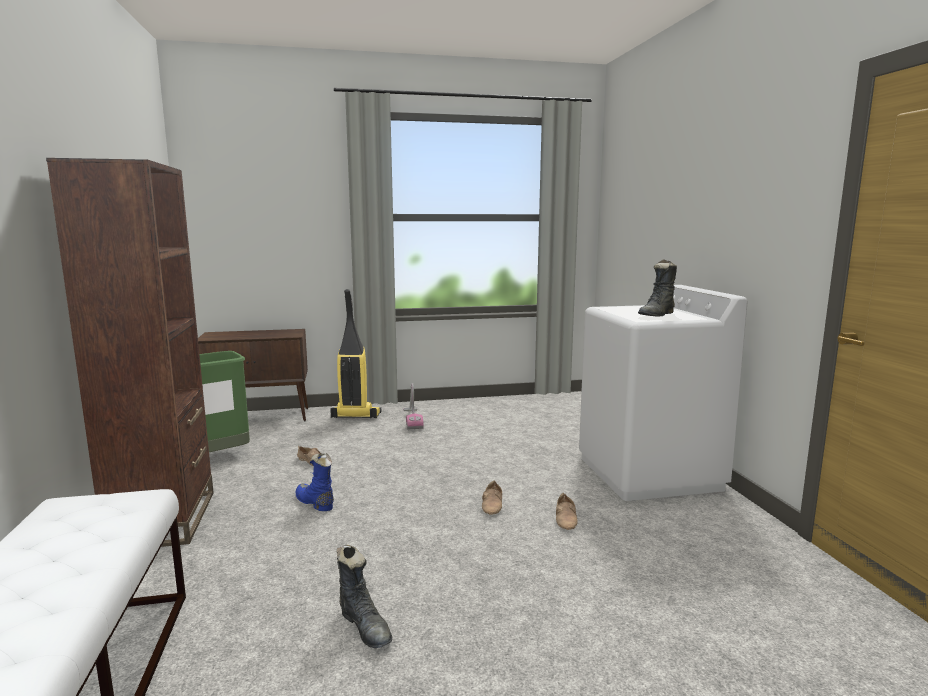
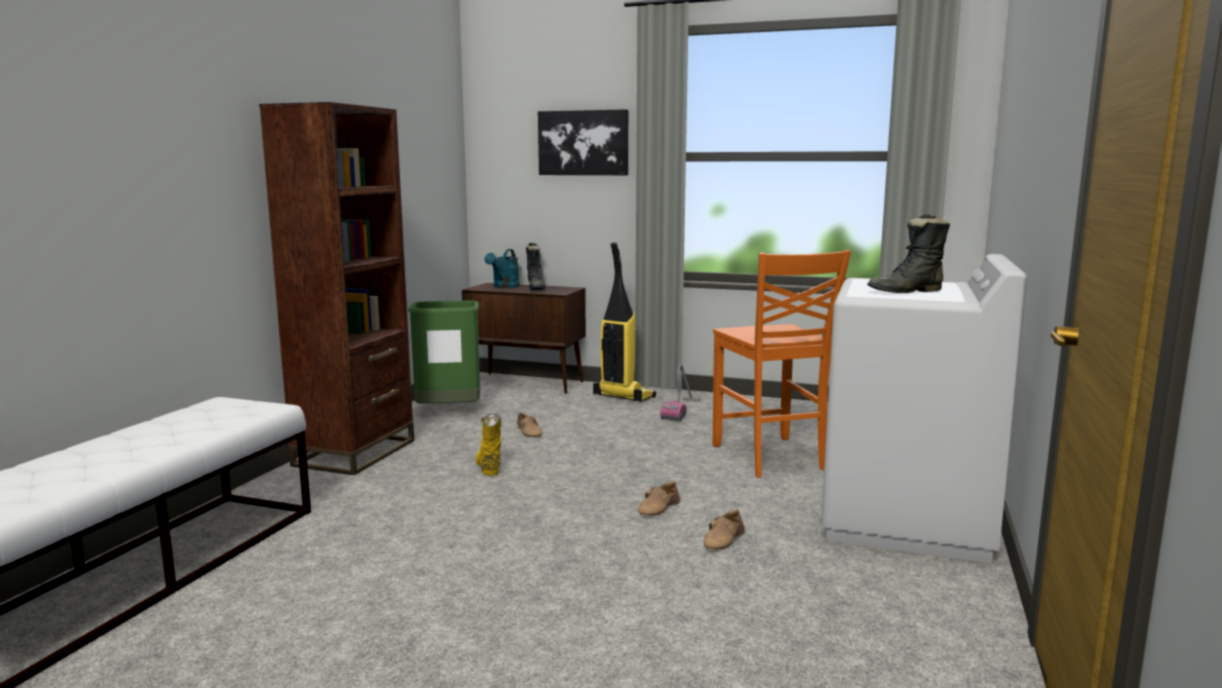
camera: 30 degrees right, 0 degrees up
(231, 334) = (504, 287): none -> turquoise watering can
(296, 205) = (583, 143): none -> picture
(314, 502) = (488, 466): blue boot -> yellow boot
(365, 627) = (413, 571): black boot -> black boot (536, 288)
(517, 446) = (770, 458): none -> orange chair

